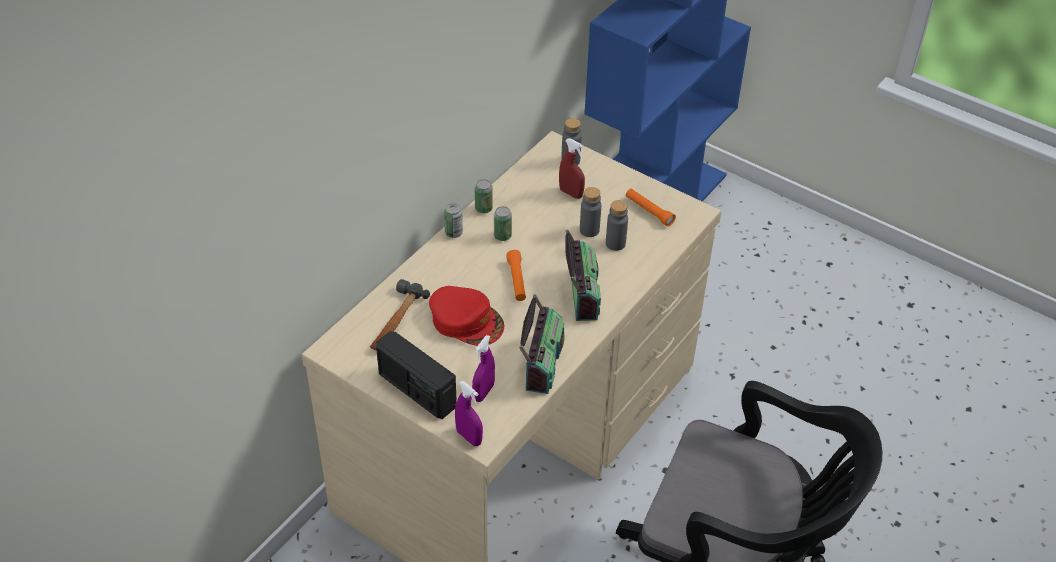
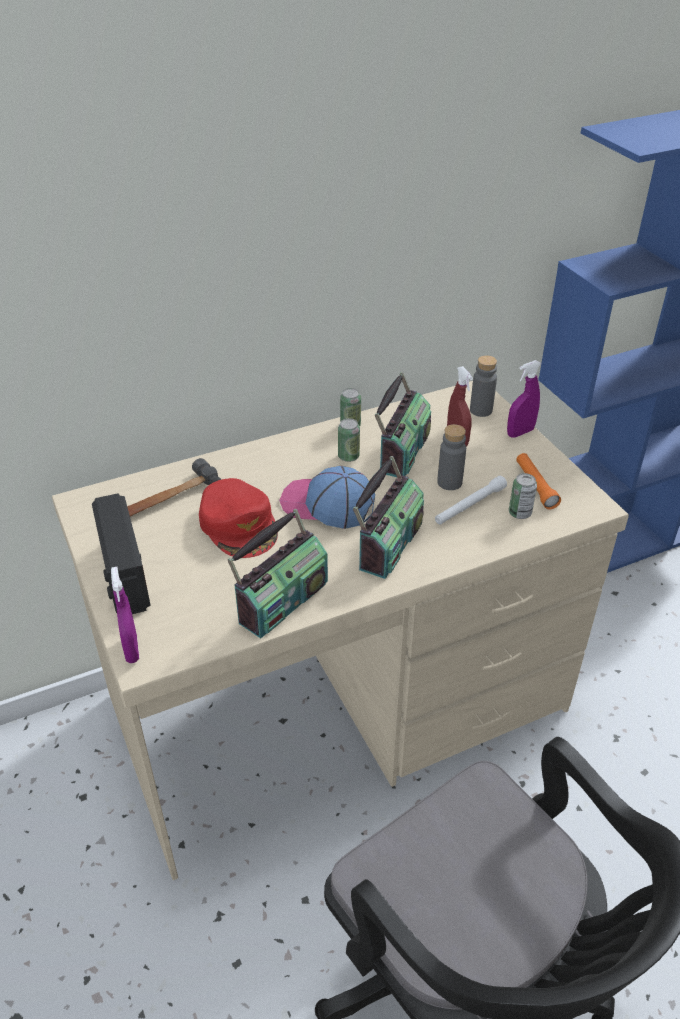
camera: 30 degrees right, 5 degrees down
(453, 233) = (300, 437): can -> can (519, 513)
(483, 392) = (191, 606): purple spray bottle -> purple spray bottle (520, 432)
(517, 280) = (327, 504): orange flashlight -> cap
(538, 217) = (402, 451): none -> radio
(615, 243) = (470, 506): grey bottle -> white flashlight

